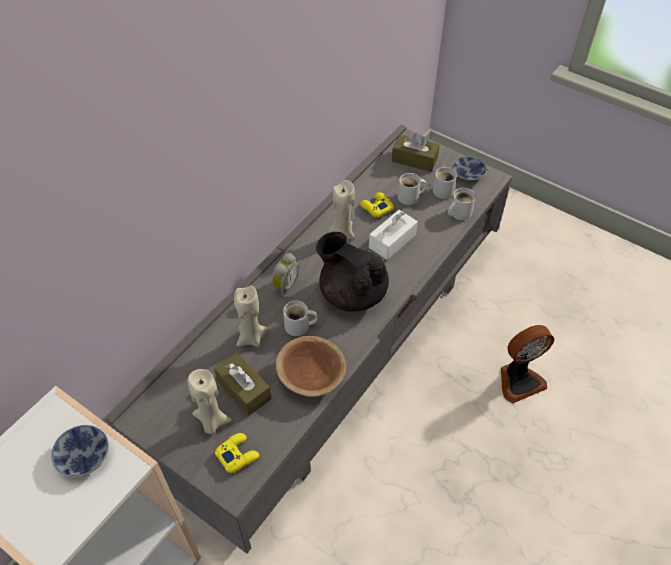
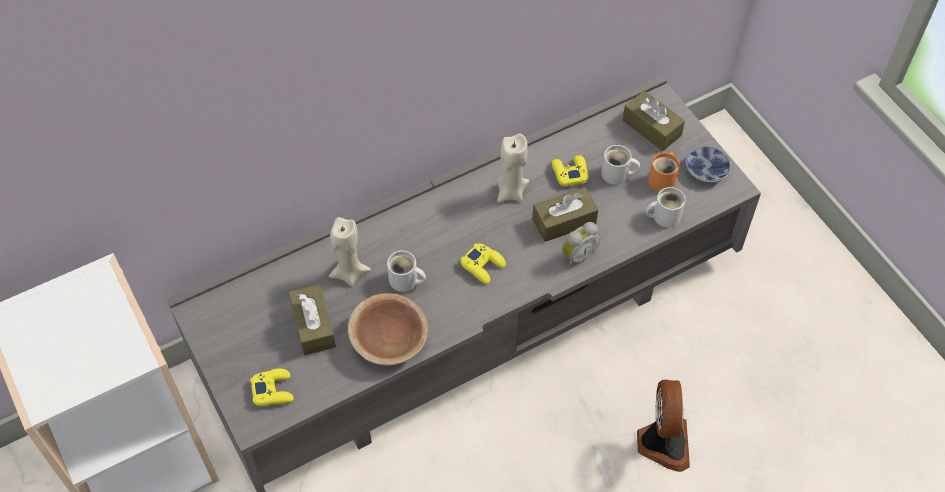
camera: 25 degrees right, 5 degrees up
(81, 456) = (105, 330): bowl -> none
(212, 421) = (265, 345): beige candle -> none
(284, 285) = (415, 227): alarm clock -> alarm clock (577, 255)
(352, 293) = (483, 266): black teapot -> yellow game controller
(392, 241) = (564, 221): white tissue box -> brown tissue box
(443, 189) = (663, 179): white mug -> orange mug
(519, 380) = (662, 442): fan -> fan turned 90 degrees counterclockwise

